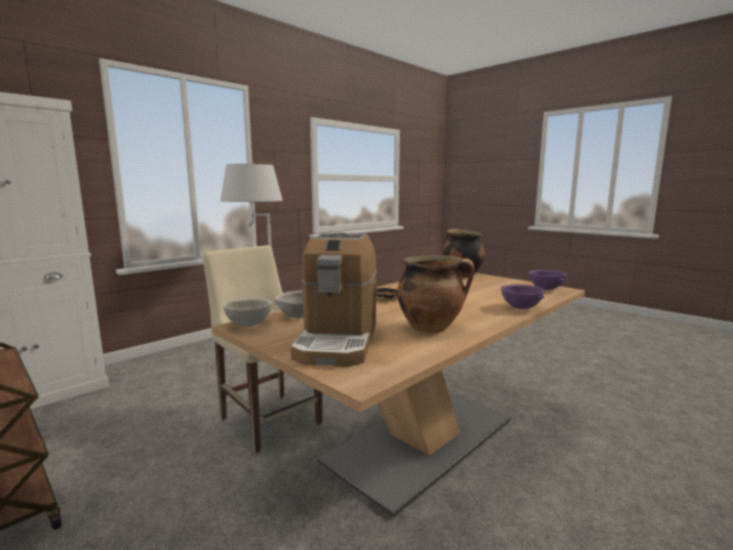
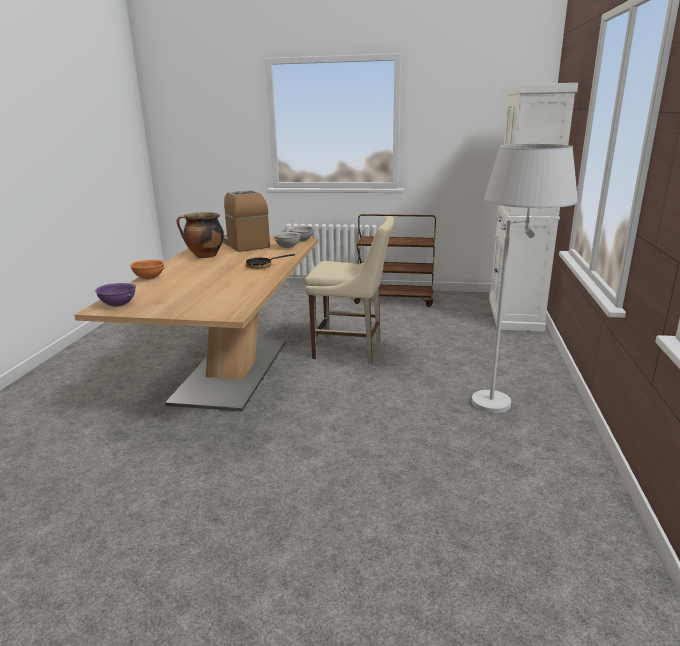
camera: 145 degrees right, 10 degrees up
(461, 275) = (219, 309): cooking pot -> none
(520, 308) = (149, 278): purple bowl -> orange bowl

